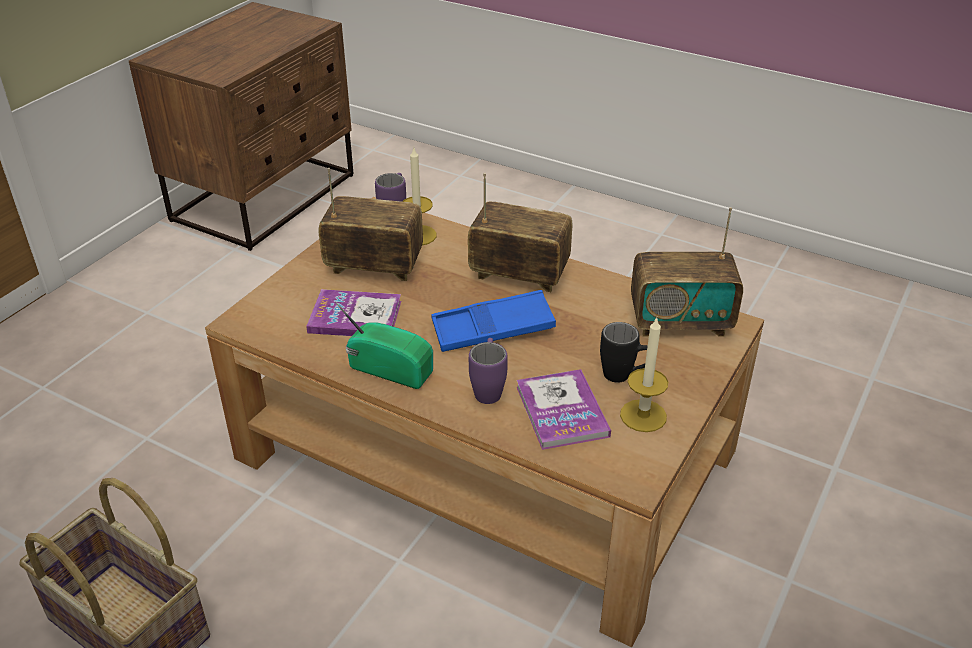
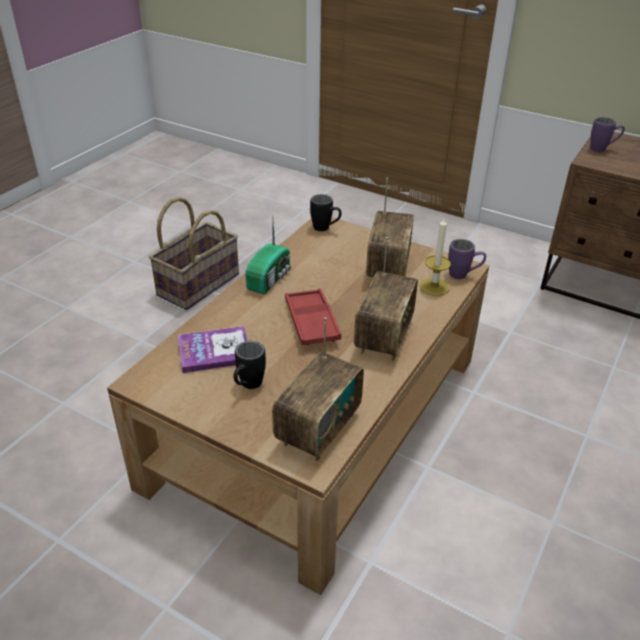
camera: 90 degrees right, 0 degrees up
(259, 318) = (325, 229): none -> black mug
(355, 316) = (327, 263): book -> none
(488, 389) = (244, 318): purple mug -> purple mug (602, 149)
(493, 329) = (311, 322): blue tray -> red tray
(643, 415) = (201, 392): candle -> none
(680, 322) = (318, 428): radio -> radio turned 150 degrees counterclockwise

